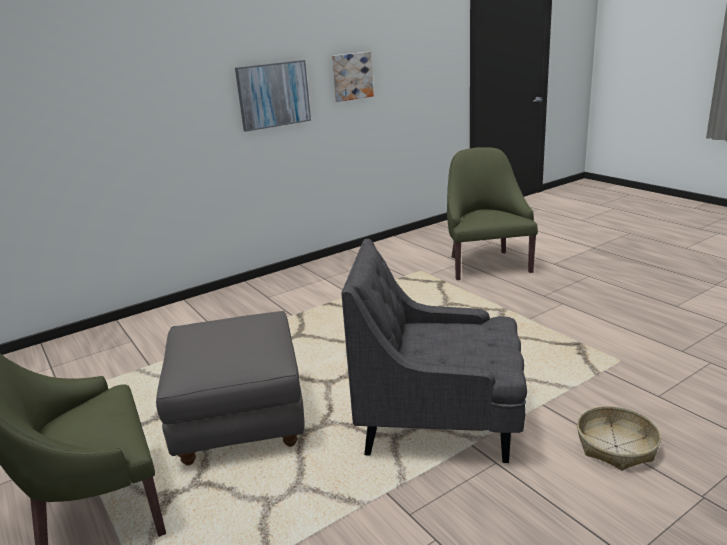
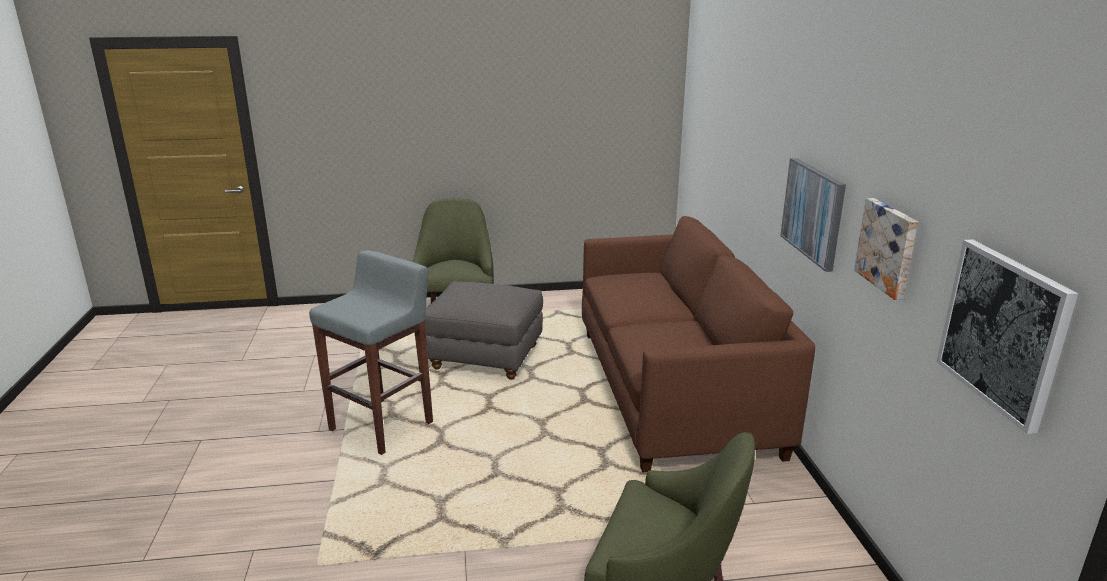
camera: 115 degrees right, 0 degrees up
(250, 308) = (673, 389): none -> brown sofa
(424, 71) = (1003, 331): none -> picture
(439, 422) = (383, 425): grey armchair -> grey stool
(615, 446) = (254, 486): basket -> none

